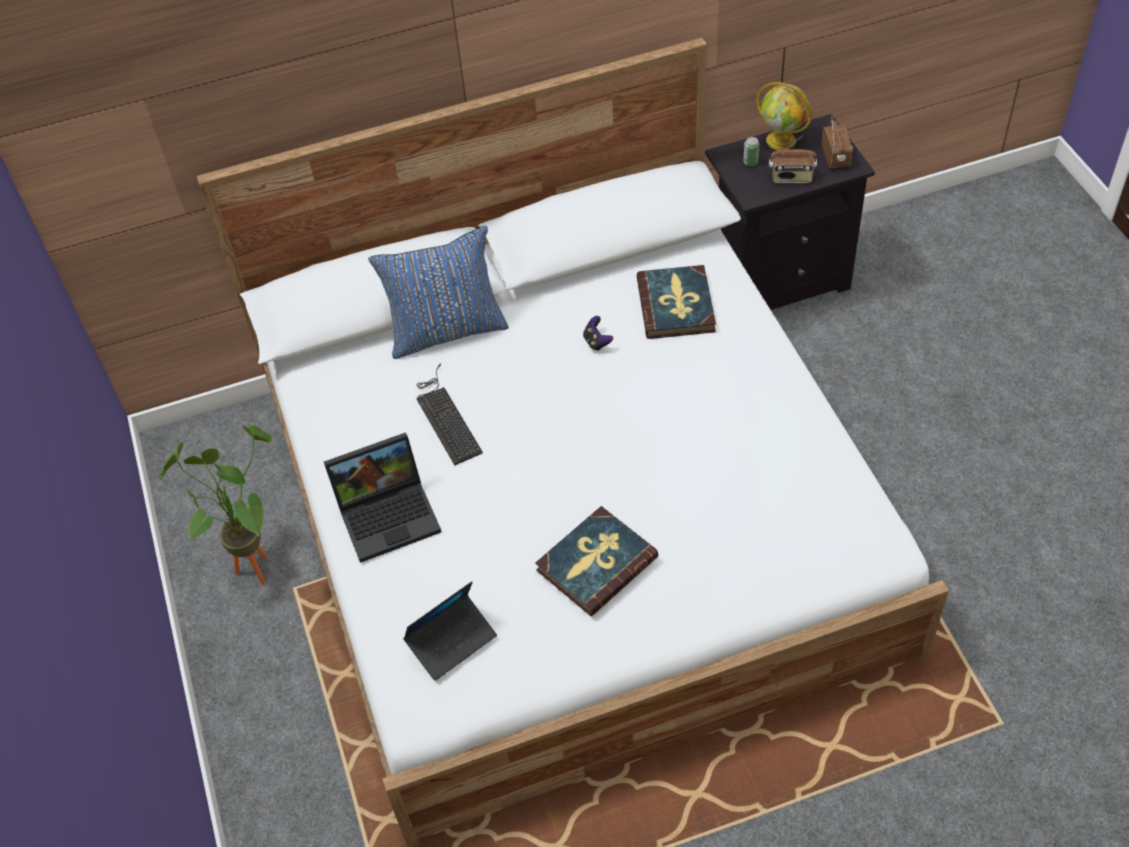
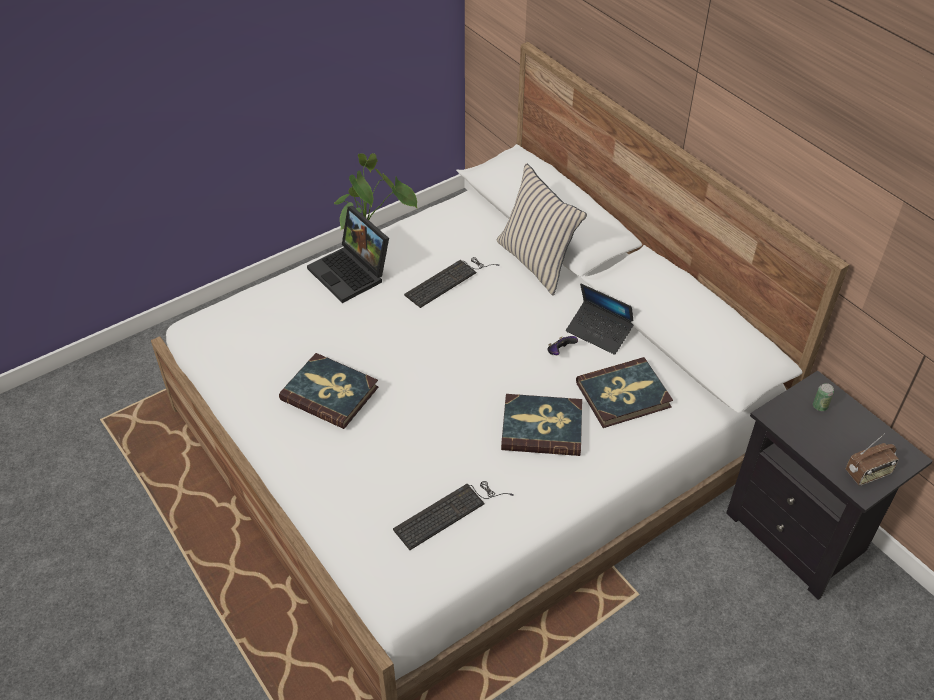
camera: 70 degrees right, 5 degrees down
(446, 330) = (537, 262): blue pillow -> beige pillow
(452, 641) = (246, 328): laptop -> laptop (599, 332)
(701, 380) = (542, 427): none -> book
(782, 140) = (866, 426): globe -> none
(791, 178) = (816, 441): radio -> none
(794, 481) = (450, 512): none -> keyboard

